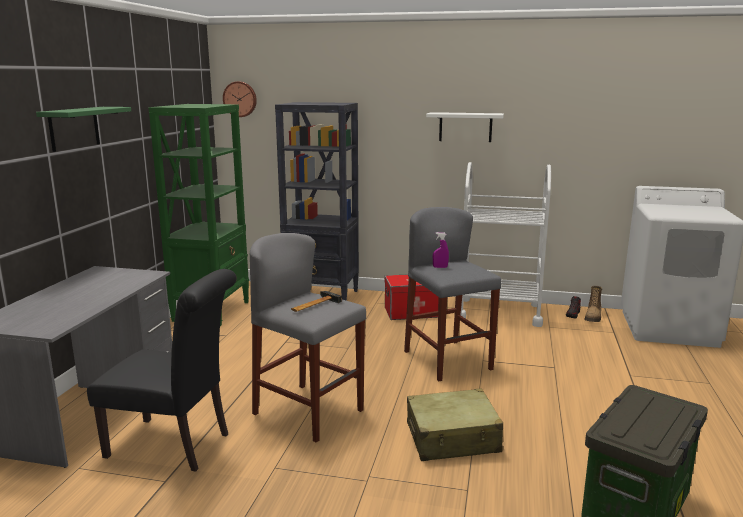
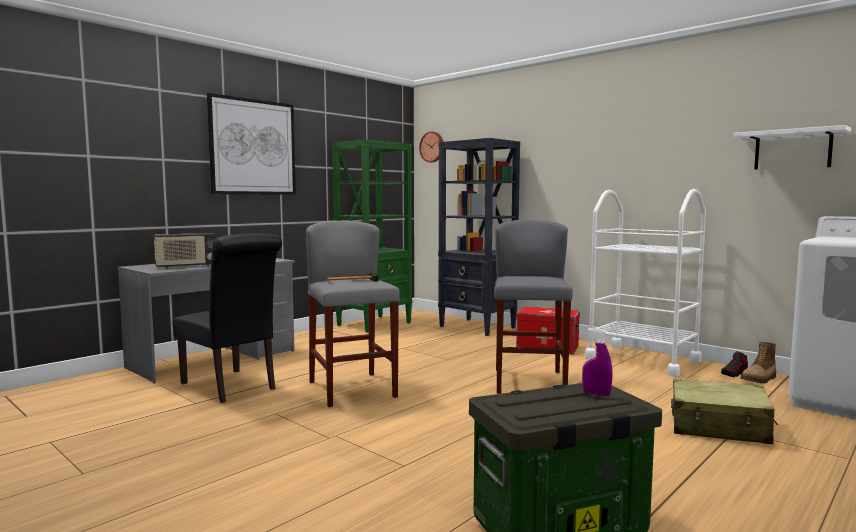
camera: 30 degrees right, 10 degrees down
(63, 311) = (186, 266): none -> radio
(74, 128) = (253, 147): green shelf -> picture
(440, 267) = (517, 275): purple spray bottle -> purple spray bottle (596, 394)
(453, 438) = (447, 431): beige suitcase -> beige suitcase (719, 427)
(465, 127) = (619, 158): white shelf -> white shelf (792, 150)

